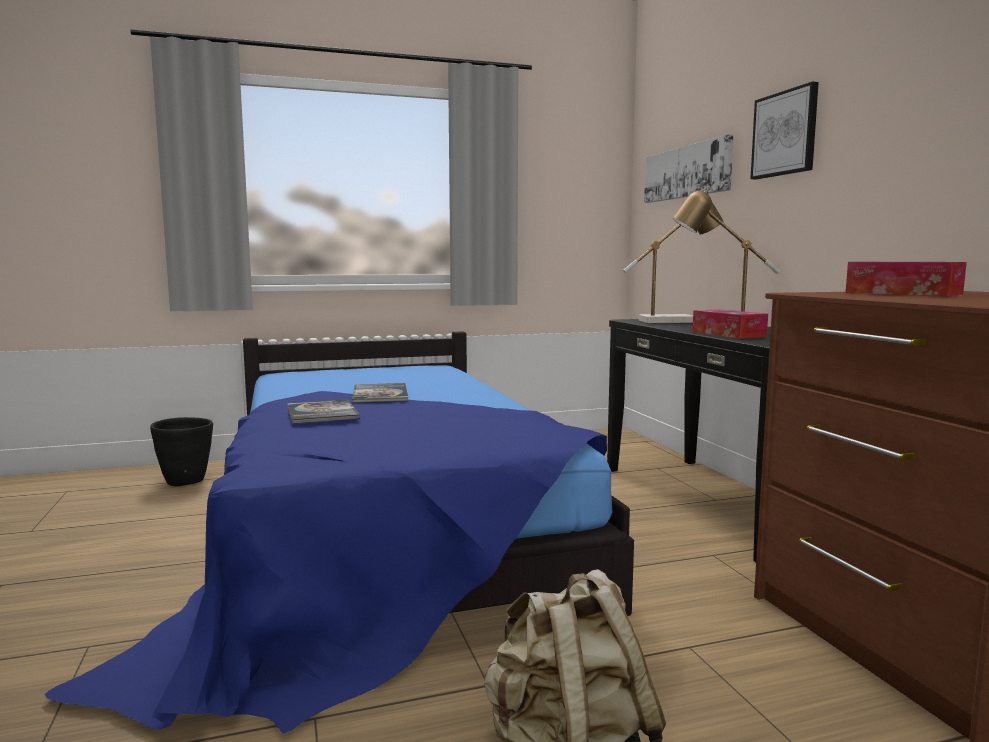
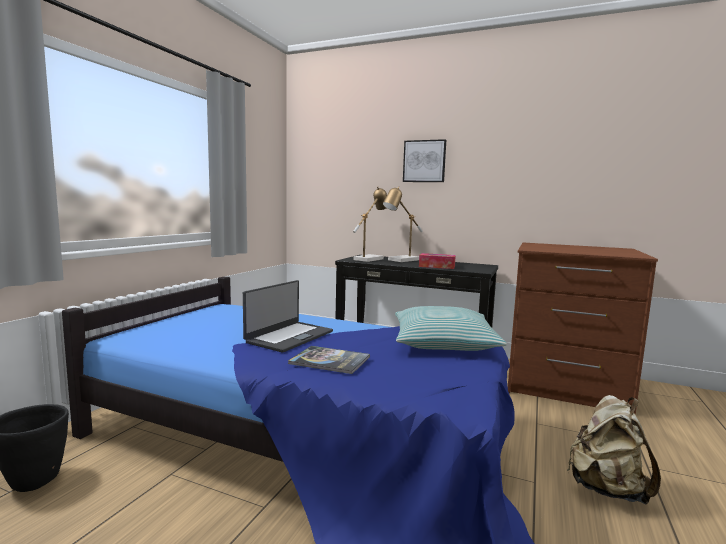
camera: 50 degrees left, 0 degrees up
(380, 394) = (289, 336): book -> laptop
(502, 431) = (443, 342): none -> pillow
(687, 172) = (344, 170): picture -> none
(902, 293) = (551, 247): tissue box -> none

